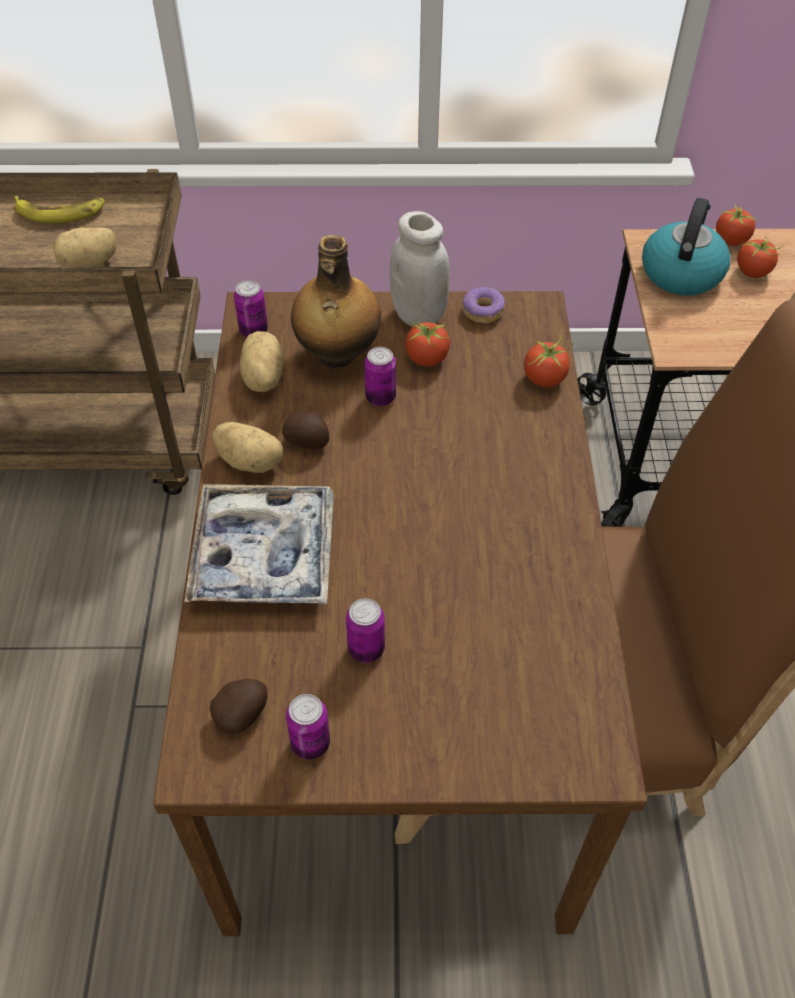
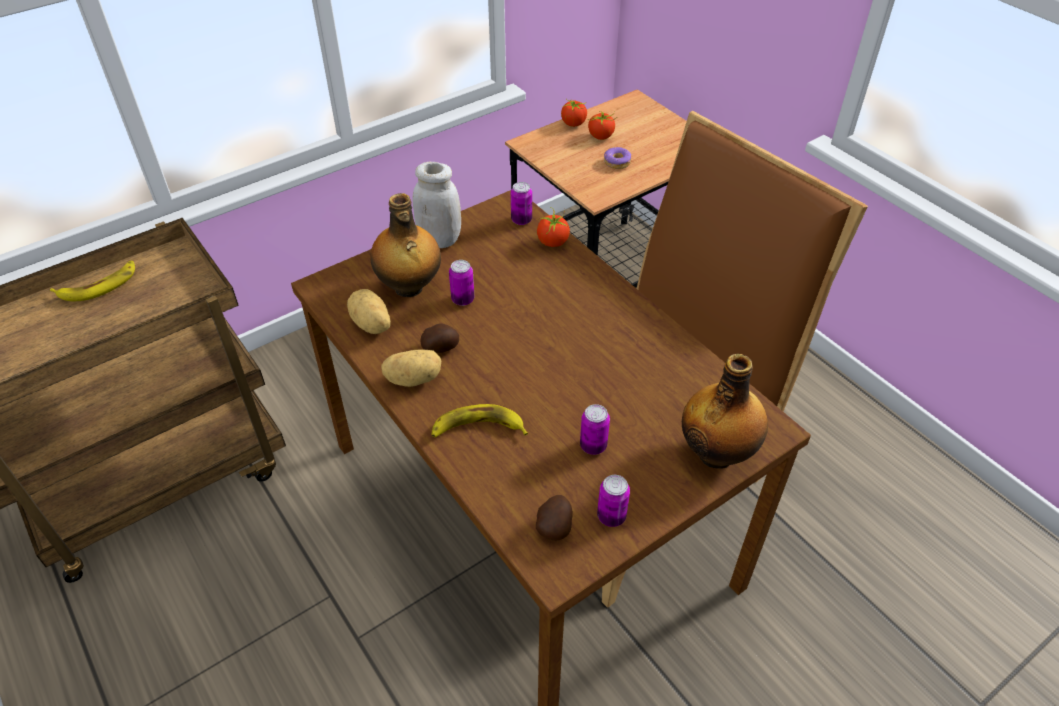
camera: 35 degrees left, 5 degrees down
(90, 264) = (163, 310): potato -> none
(253, 331) = (335, 298): can -> can (521, 220)
(264, 554) = (477, 428): tray -> banana
(427, 358) = (470, 263): tomato -> none
(483, 311) = (479, 220): donut -> donut (617, 162)
(503, 748) = (717, 452): none -> bottle
(681, 272) = (561, 153): kettle -> none

